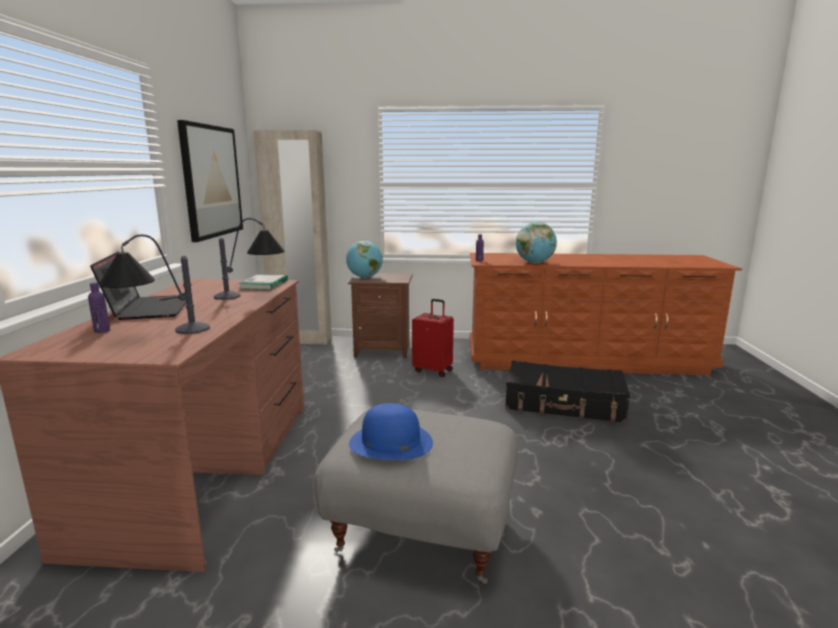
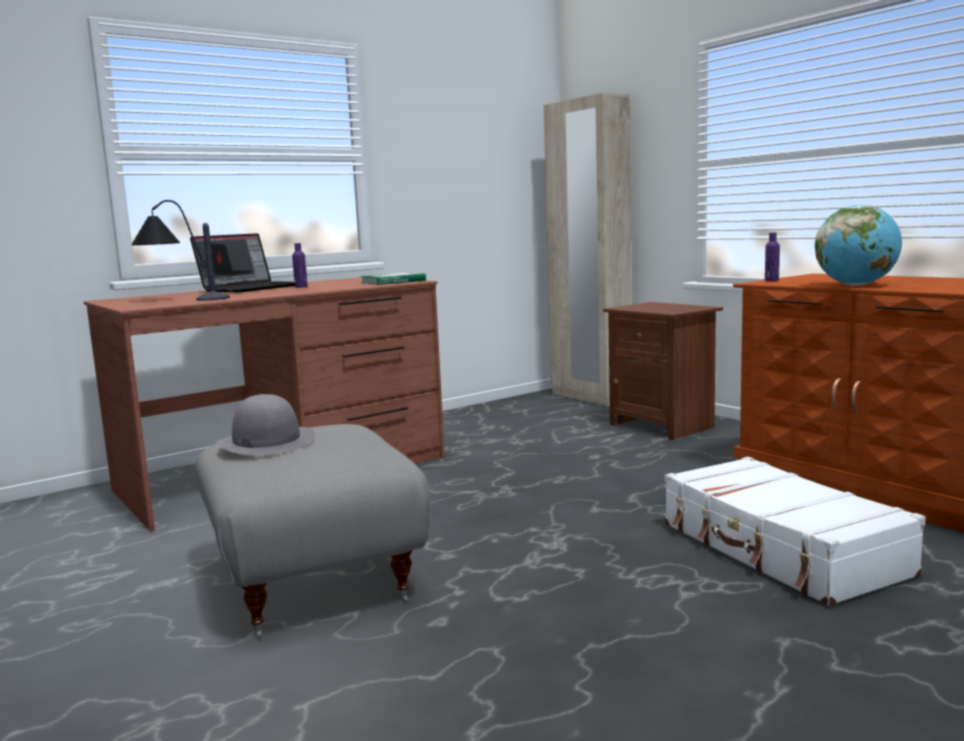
camera: 50 degrees right, 5 degrees down
(102, 331) = (175, 295): purple bottle -> purple bottle (301, 287)
(211, 181) = (463, 172): picture -> none
(253, 296) = (345, 287): table lamp -> none
(364, 277) = (640, 306): globe -> none
(390, 442) = (266, 442): blue hat -> grey hat
(433, 370) = (676, 460): red suitcase -> none
(564, 404) = (780, 549): black suitcase -> white suitcase

